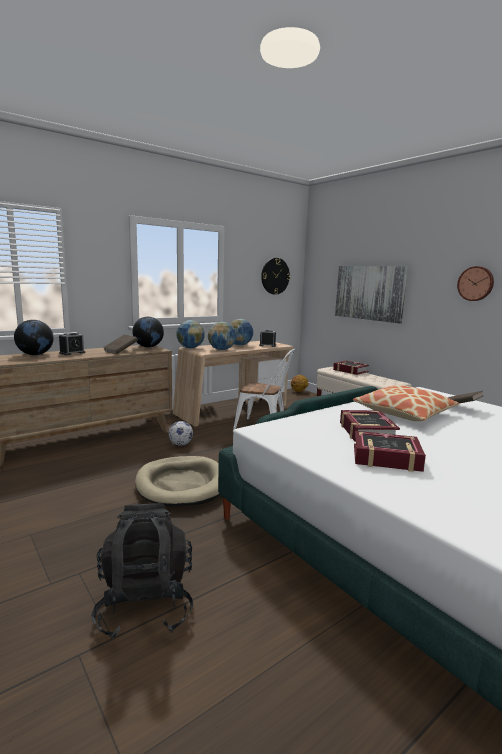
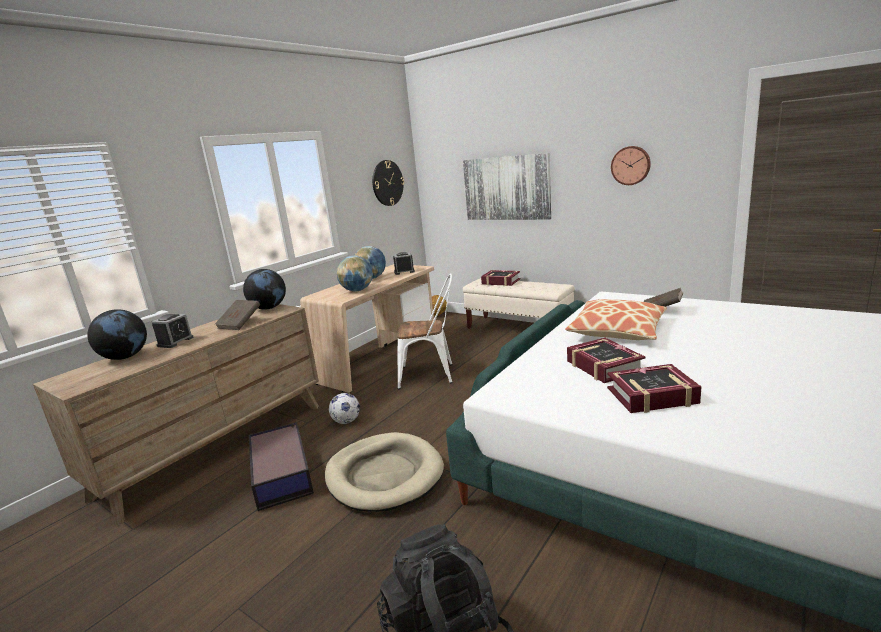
camera: 15 degrees left, 5 degrees up
(115, 464) = (282, 472): none -> storage box
(190, 348) = (316, 296): globe -> none

